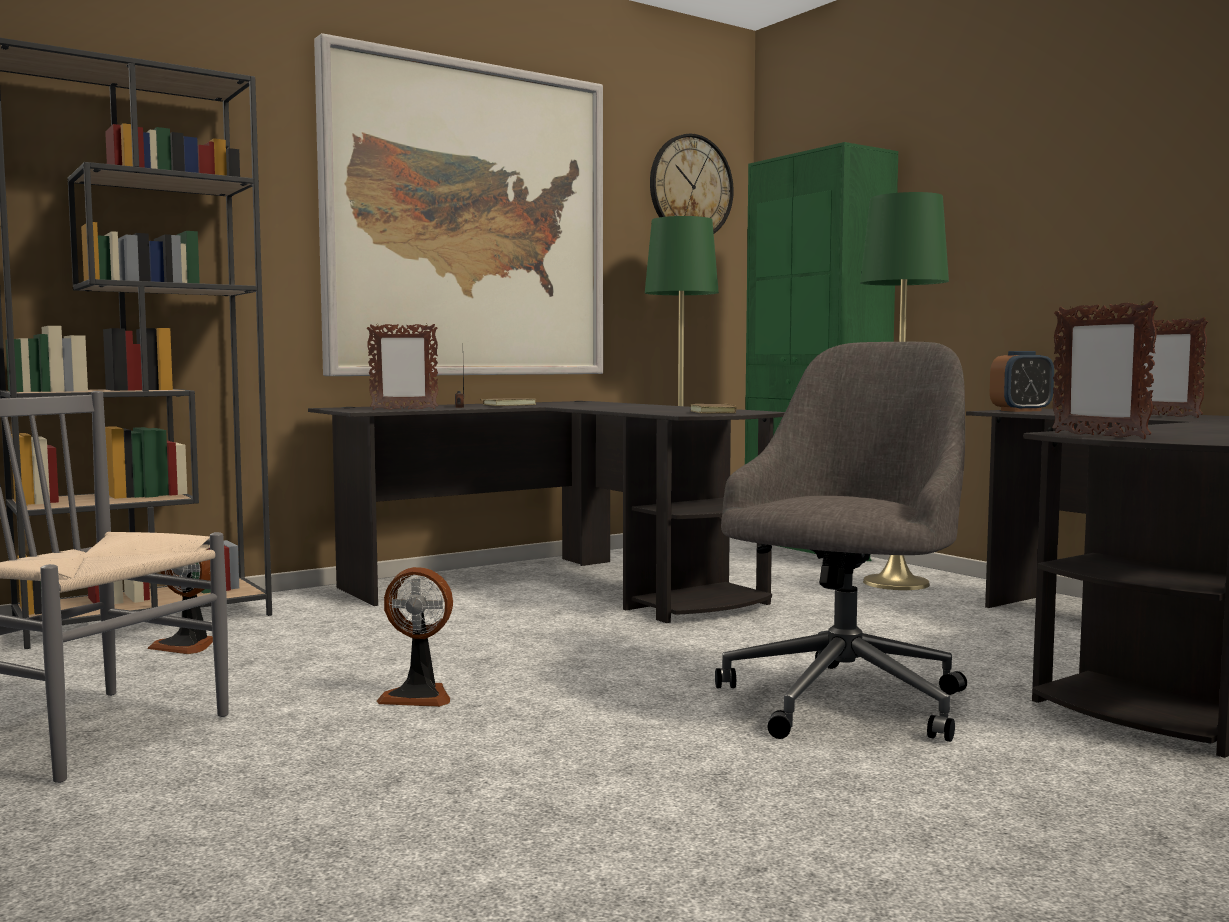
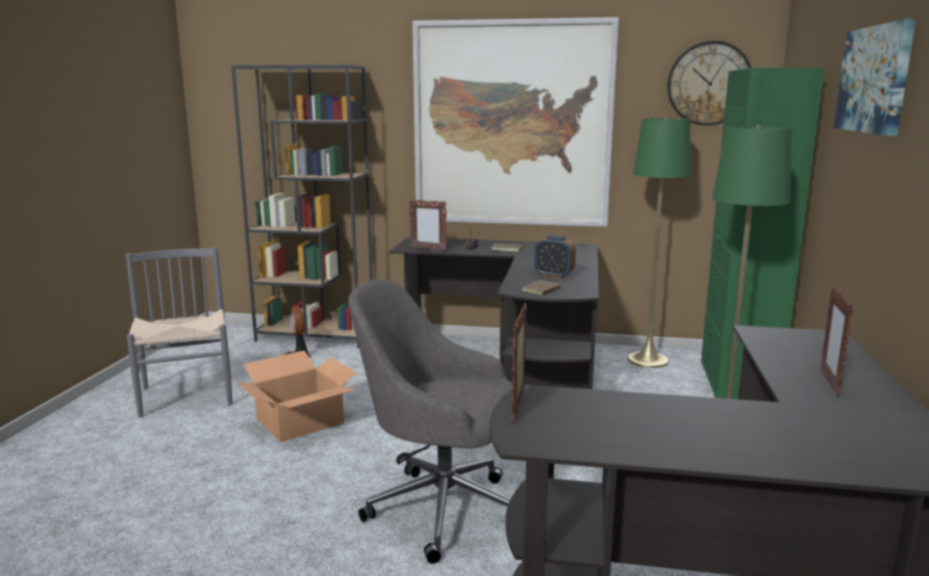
camera: 45 degrees right, 10 degrees up
(419, 696) = (300, 421): fan -> cardboard box
(844, 700) = (442, 510): grey office chair -> grey office chair turned 150 degrees counterclockwise
(1021, 410) = (777, 335): alarm clock -> alarm clock (554, 275)
(1022, 144) = (874, 79): none -> picture

